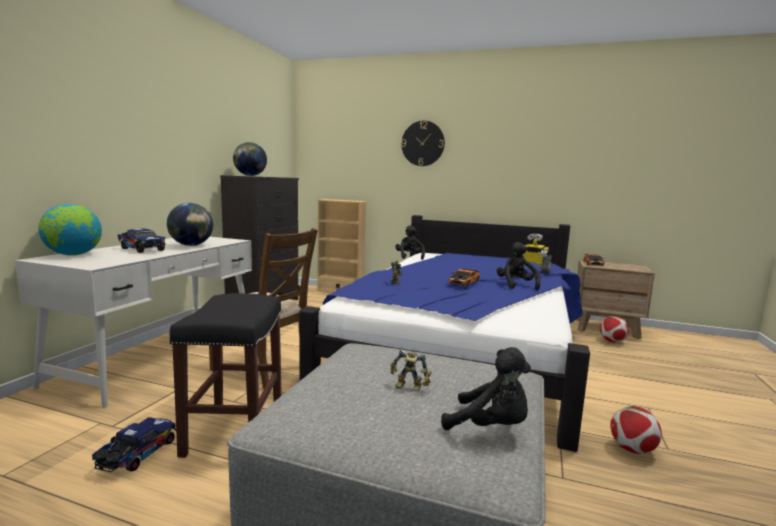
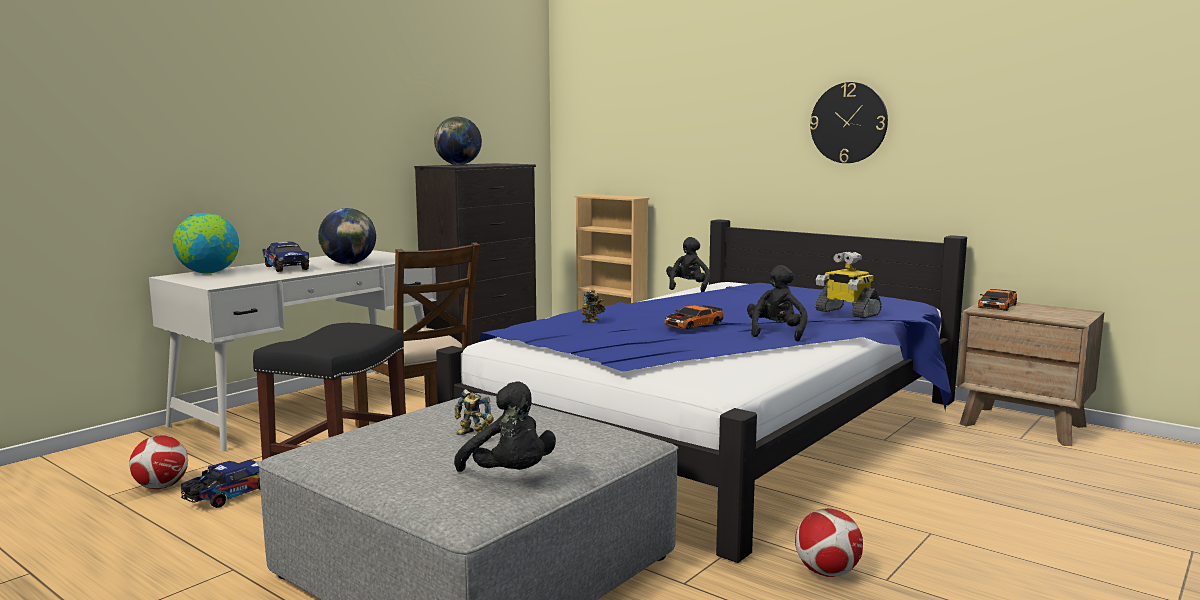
camera: 20 degrees right, 0 degrees up
(423, 143) = (731, 101): wall clock -> wall clock (848, 123)
(612, 341) = (1004, 444): football -> football (161, 487)

